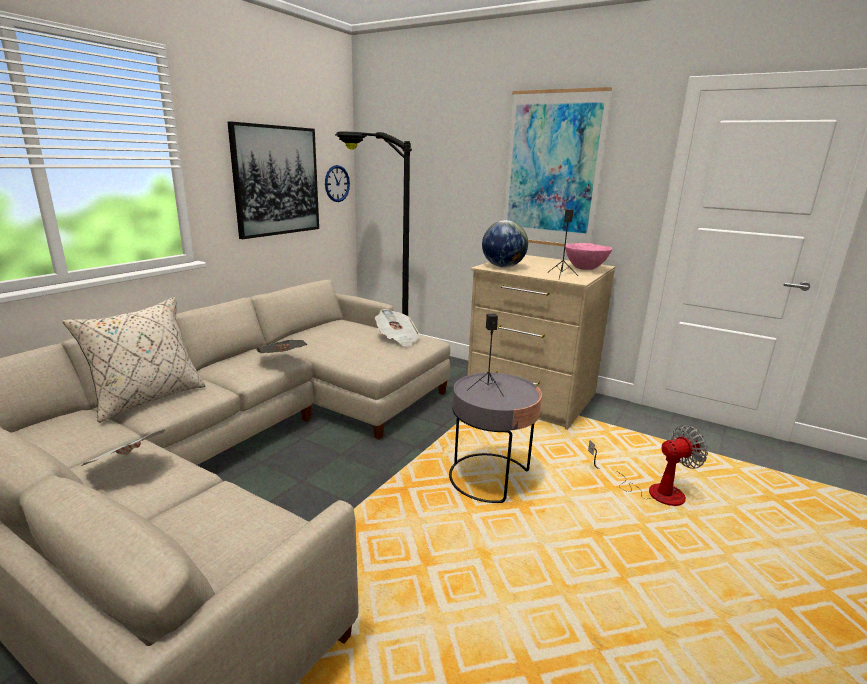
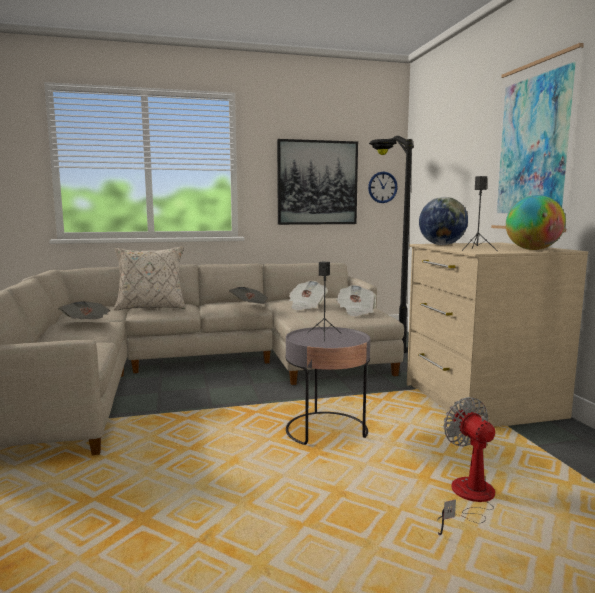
camera: 45 degrees right, 10 degrees down
(343, 344) = (306, 306): none -> newspaper
(585, 269) = (532, 249): pink bowl -> globe
(652, 491) = (468, 499): fan -> fan turned 135 degrees counterclockwise

